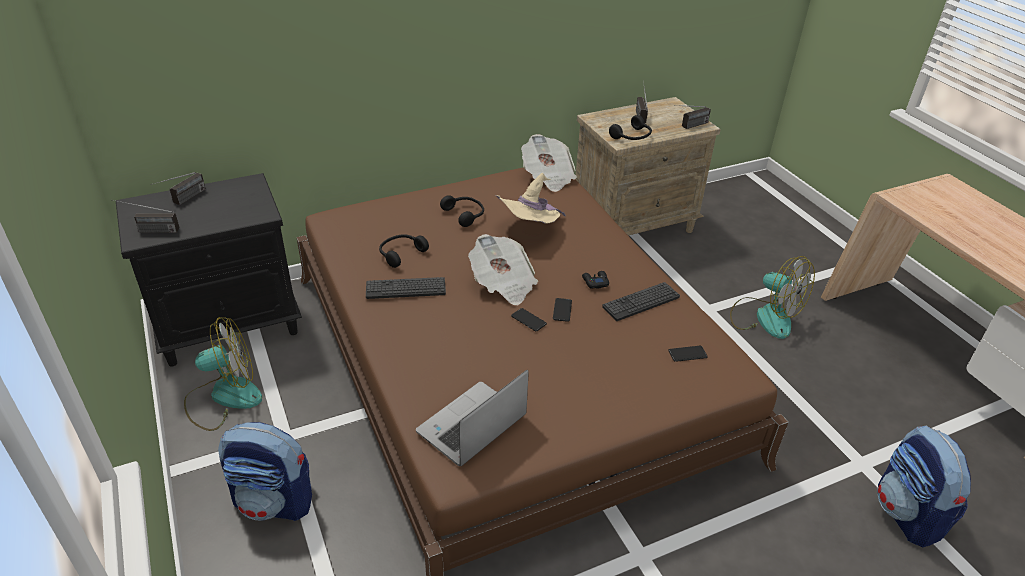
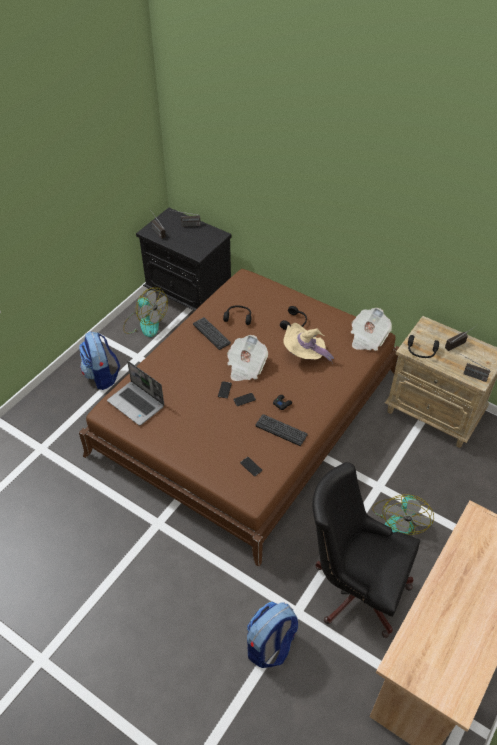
camera: 60 degrees right, 10 degrees up
(471, 426) = (137, 404): laptop -> laptop turned 150 degrees counterclockwise
(843, 394) = (354, 587): none -> black office chair

